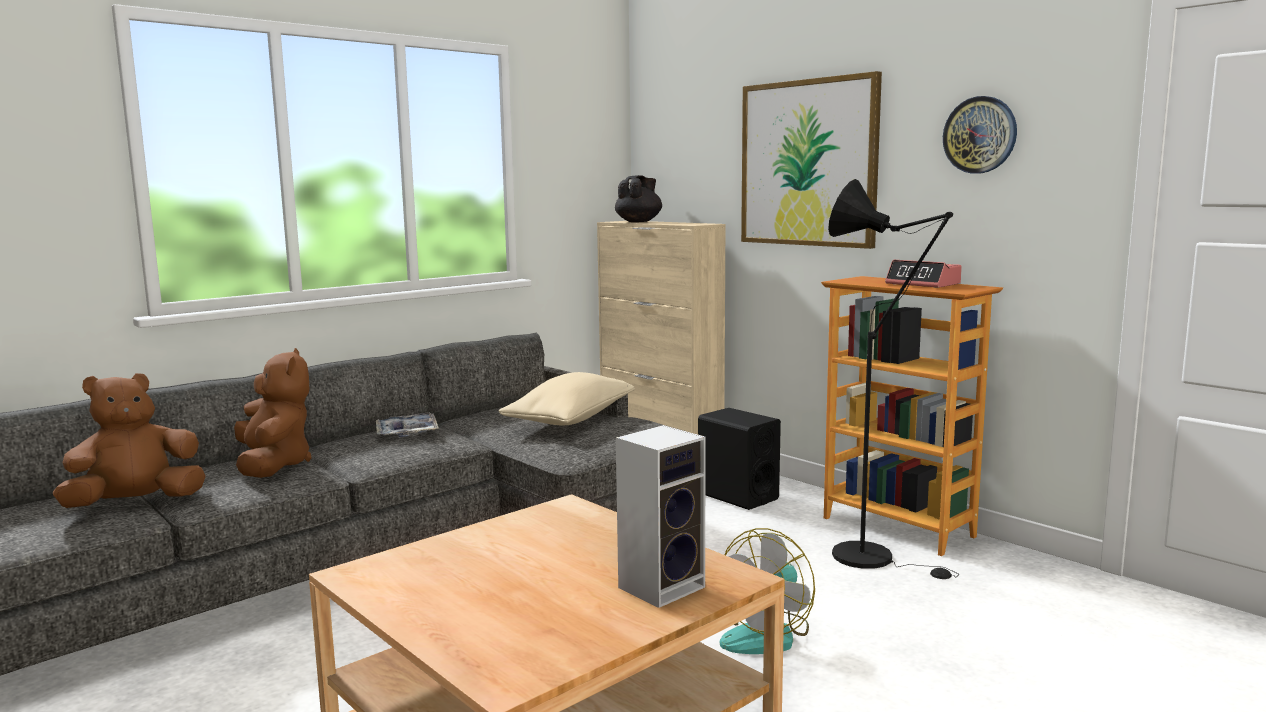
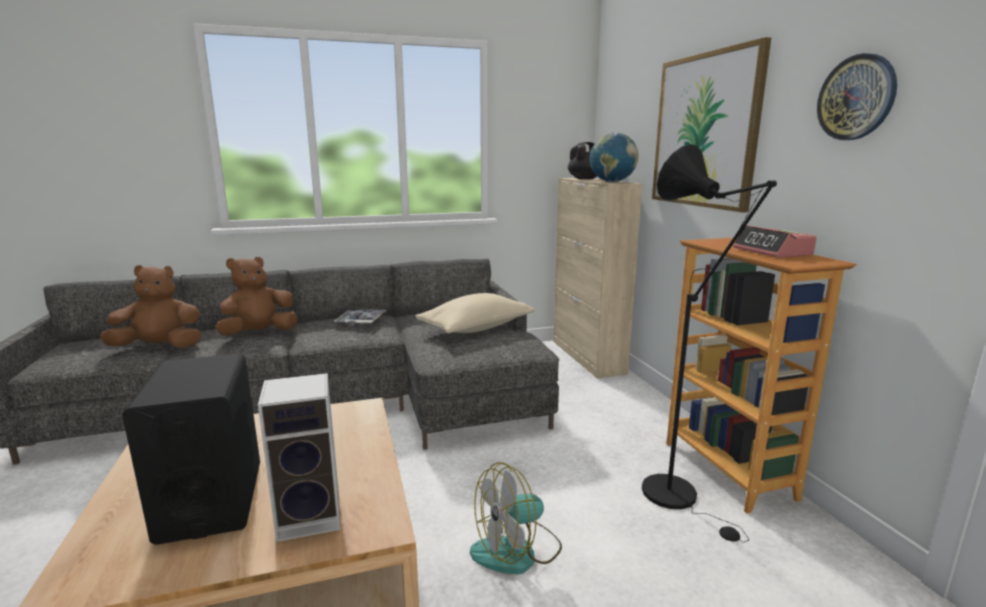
camera: 25 degrees right, 5 degrees up
(273, 465) = (259, 333): brown plush toy -> brown plush toy turned 135 degrees counterclockwise
(688, 224) = (612, 182): none -> globe
(737, 496) = (612, 406): black speaker -> black speaker (211, 501)

